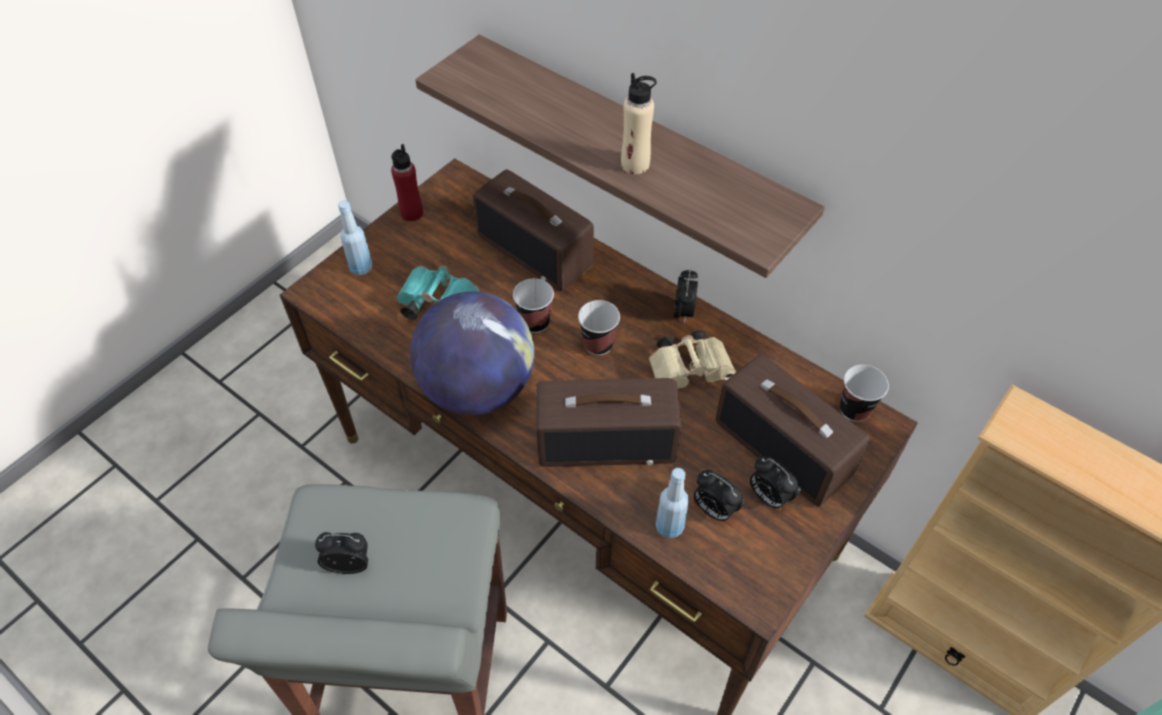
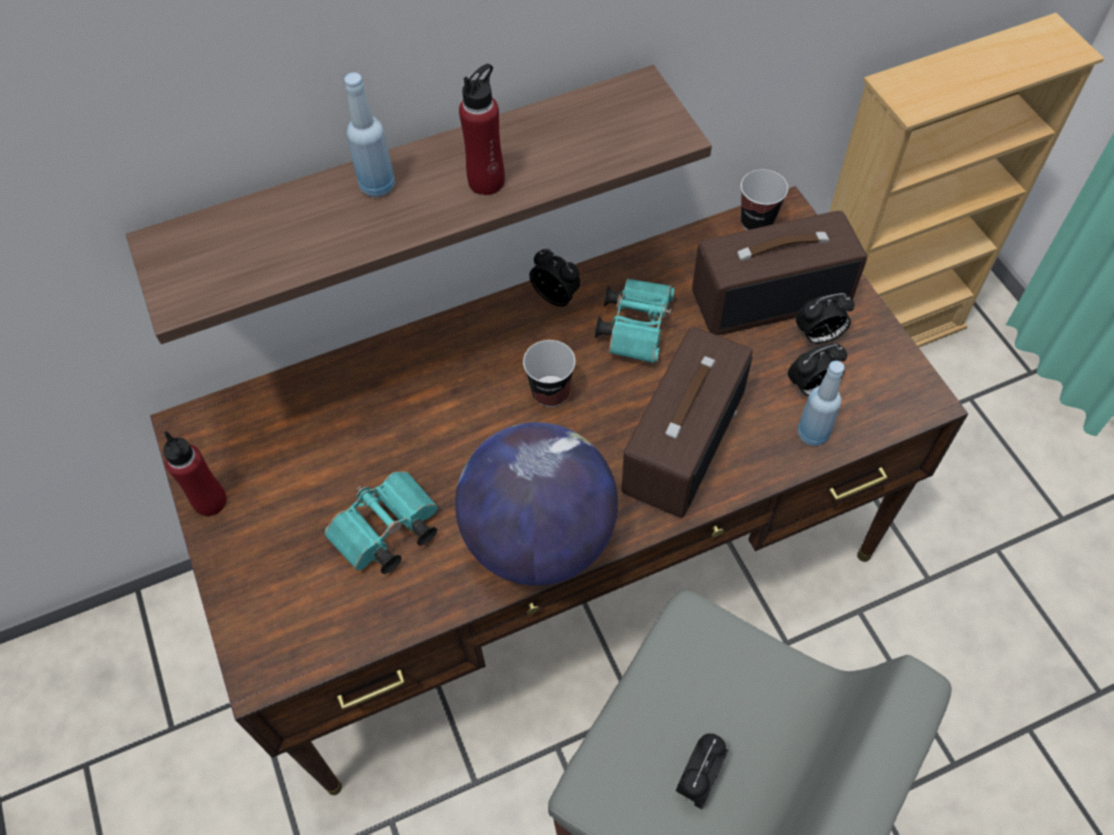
camera: 60 degrees left, 5 degrees up
(361, 268) = (261, 597): blue bottle -> blue bottle (377, 186)
(535, 322) = (480, 440): cup -> none
(536, 251) = (374, 392): radio -> none
(635, 164) = (486, 181): beige bottle -> red bottle
(691, 370) = (636, 326): beige binoculars -> turquoise binoculars

